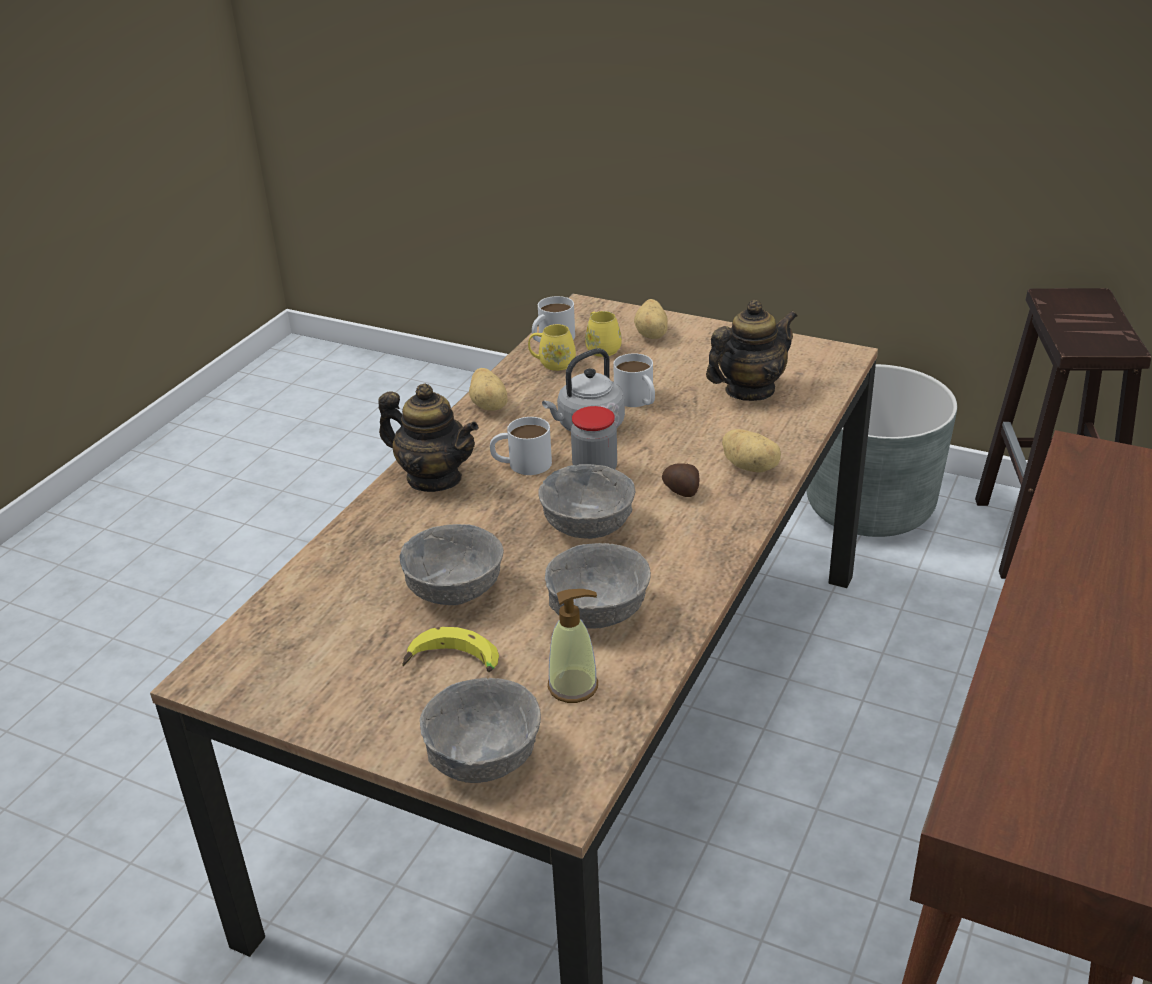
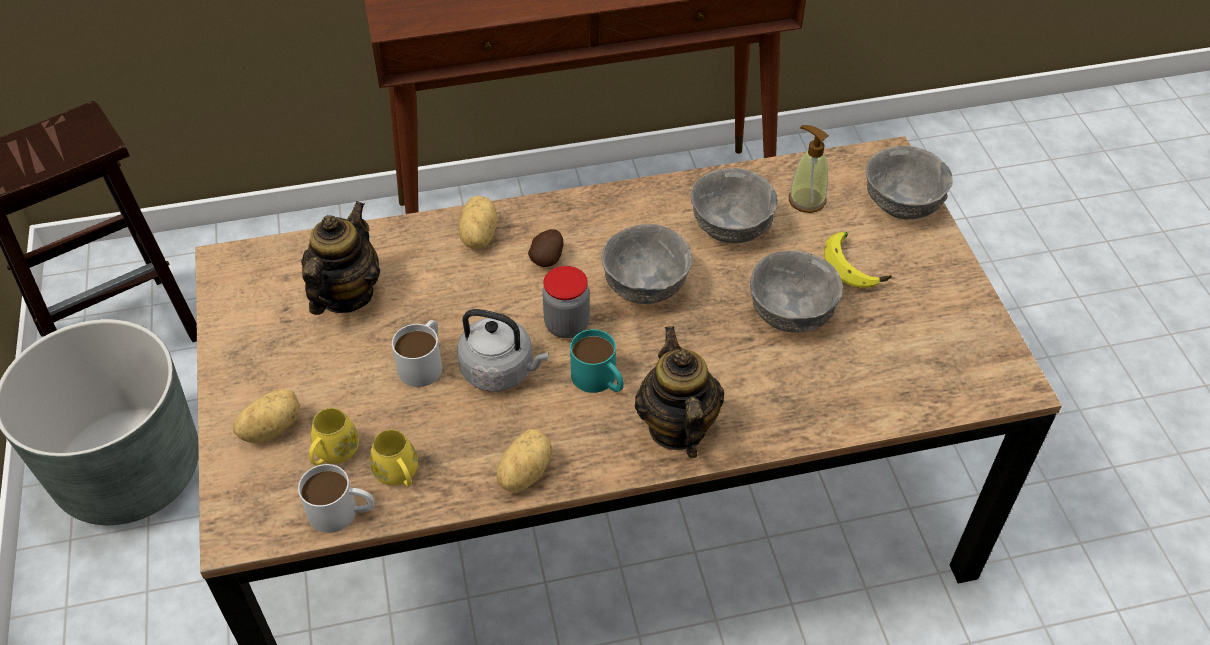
camera: 130 degrees left, 15 degrees up
(521, 464) = (599, 380): white mug -> turquoise mug
(749, 390) = (346, 294): teapot -> teapot turned 90 degrees clockwise

